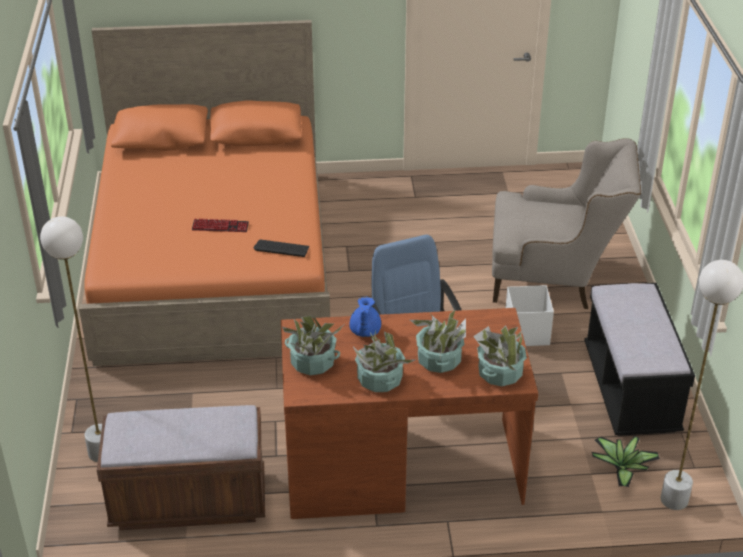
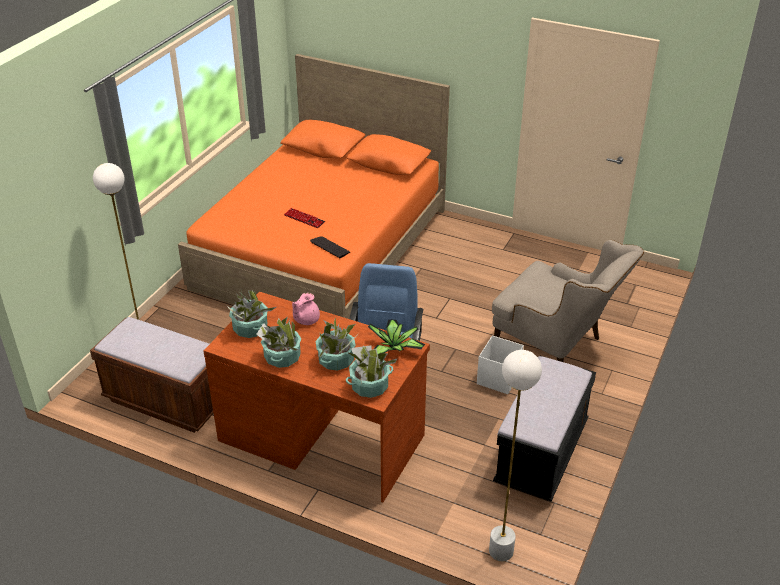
camera: 30 degrees right, 0 degrees up
(364, 331) = (305, 320): blue teapot -> pink teapot
(622, 468) = (481, 509): potted plant -> potted plant (394, 348)

